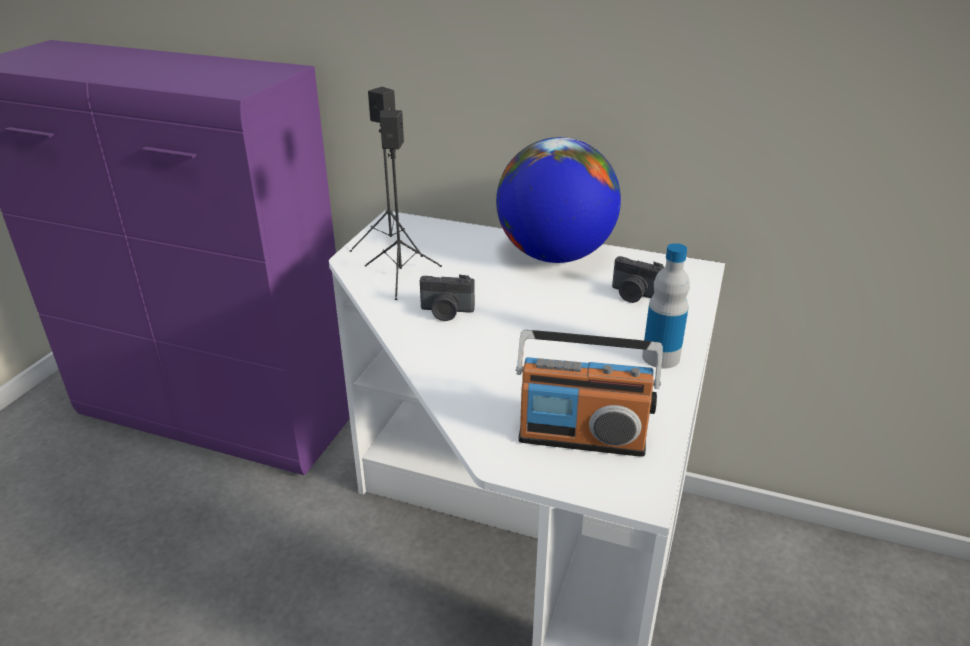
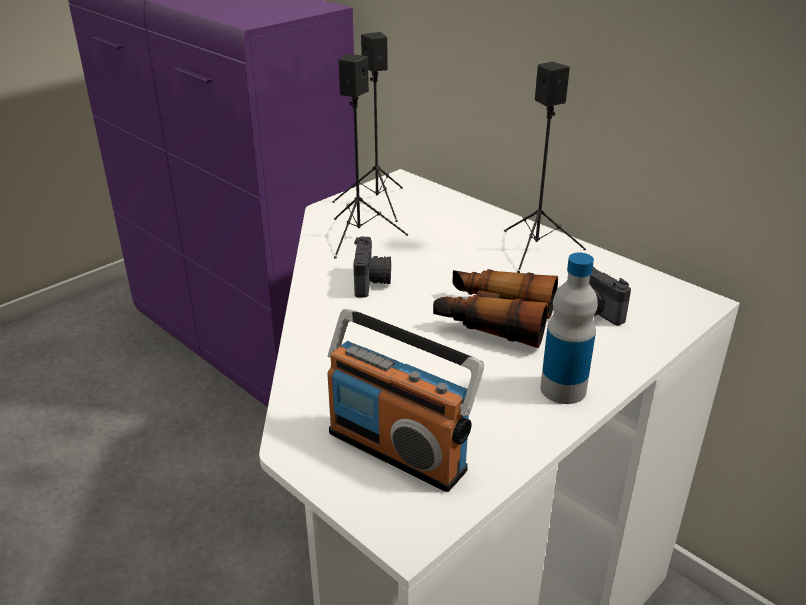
camera: 25 degrees right, 0 degrees up
(446, 312) = (372, 282): camera -> camera turned 120 degrees counterclockwise
(555, 255) = (536, 250): globe -> black speaker
(568, 318) = (493, 319): none -> binoculars

